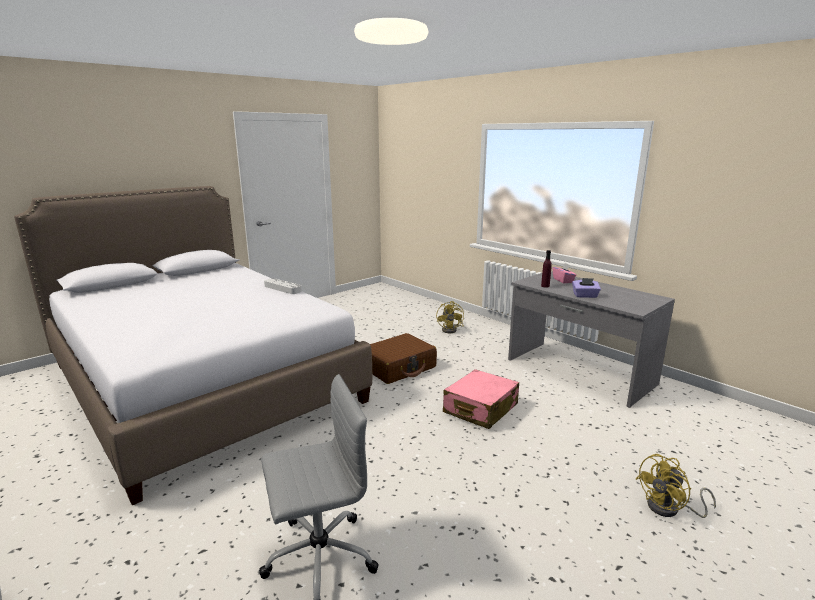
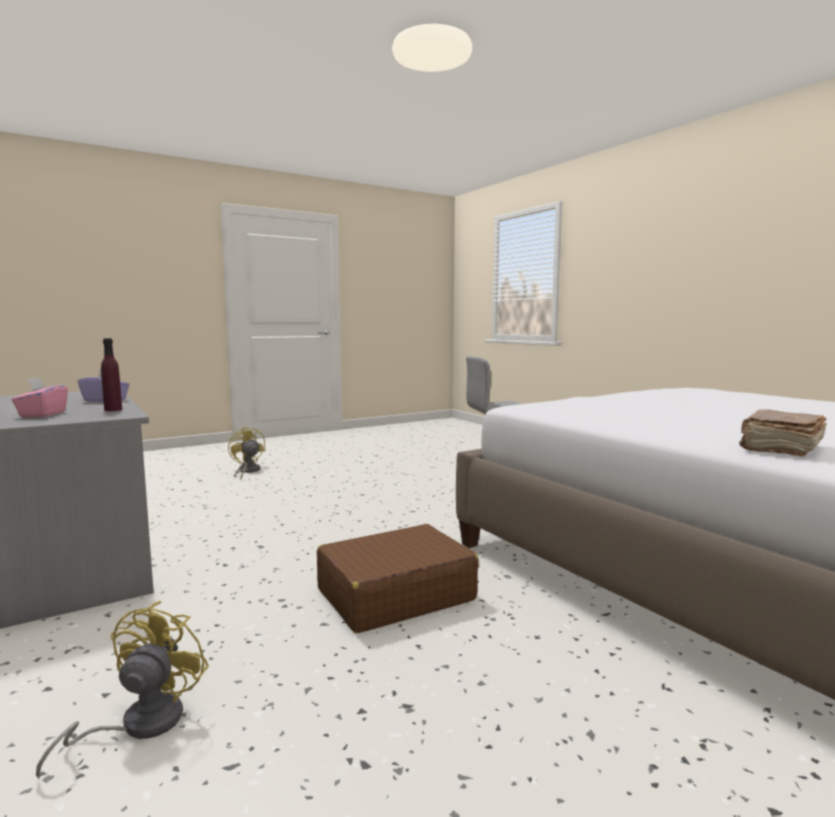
camera: 170 degrees left, 10 degrees down
(253, 278) = (780, 447): none -> brown book
(282, 288) = (647, 426): grey tray -> none
(480, 409) = (310, 527): pink suitcase -> none
(670, 509) = (247, 471): yellow fan -> yellow fan turned 105 degrees counterclockwise

